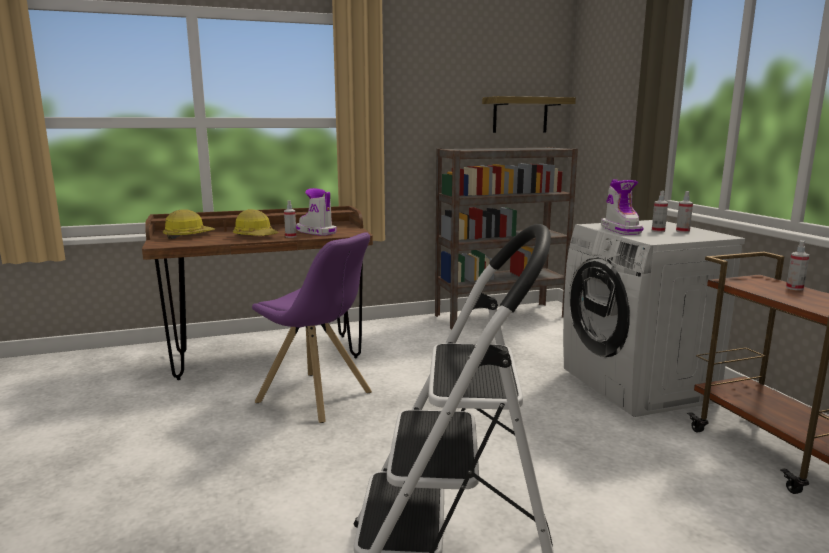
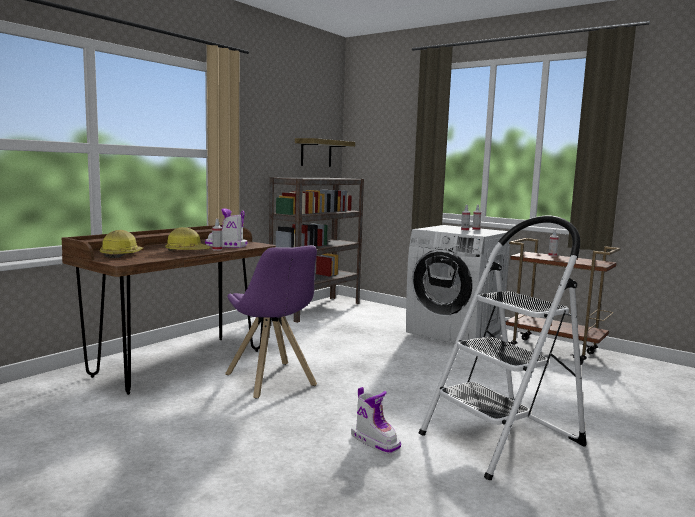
camera: 35 degrees left, 5 degrees down
(315, 397) = (271, 380): purple chair -> purple chair turned 60 degrees clockwise
(621, 230) = (447, 230): boot -> boot (375, 441)

